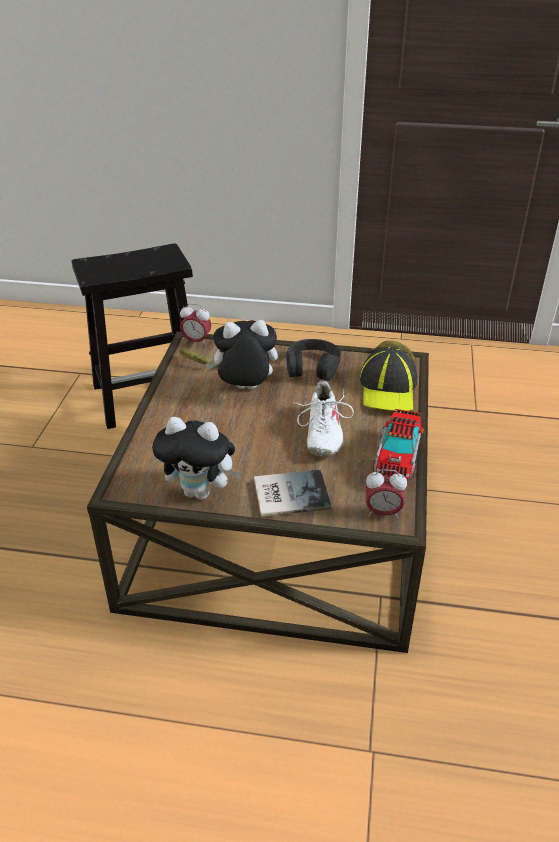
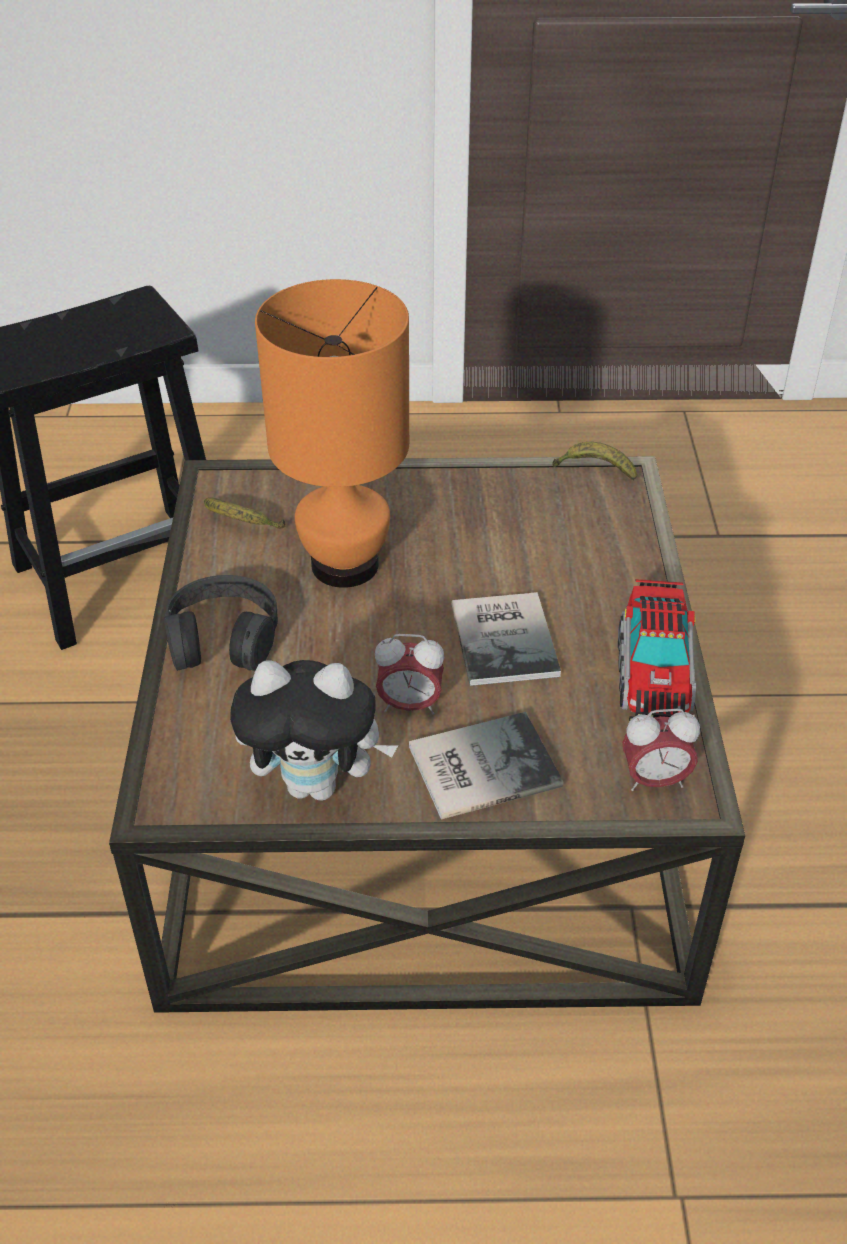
camera: 10 degrees left, 5 degrees up
(196, 341) = (228, 478): alarm clock -> alarm clock (409, 705)
(244, 389) = (344, 566): plush toy -> orange table lamp
(312, 367) = (456, 507): black headphones -> black headphones (223, 637)
(322, 433) = (507, 637): white shoe -> book
(388, 388) = (603, 535): cap -> none

